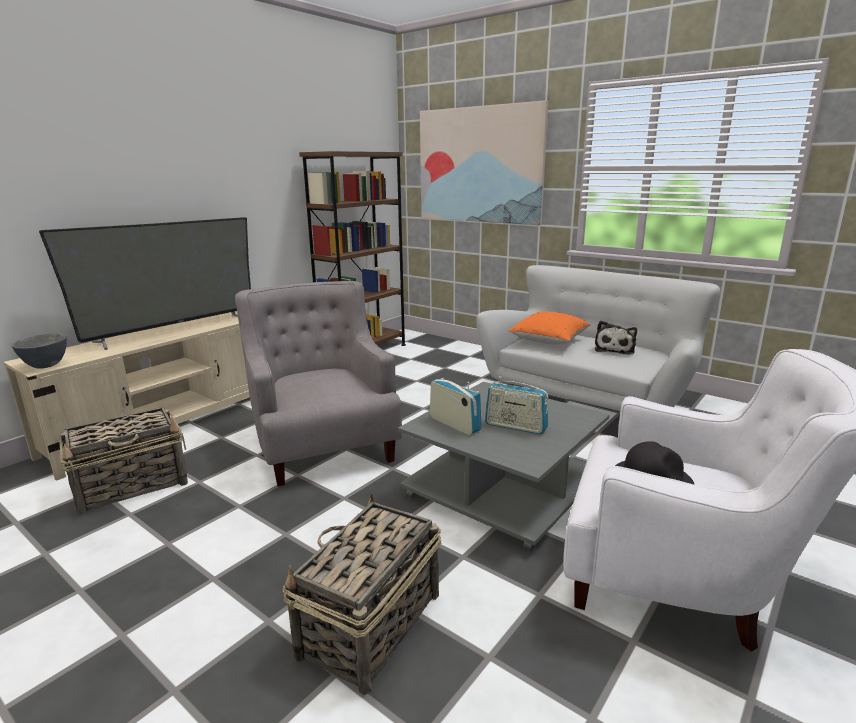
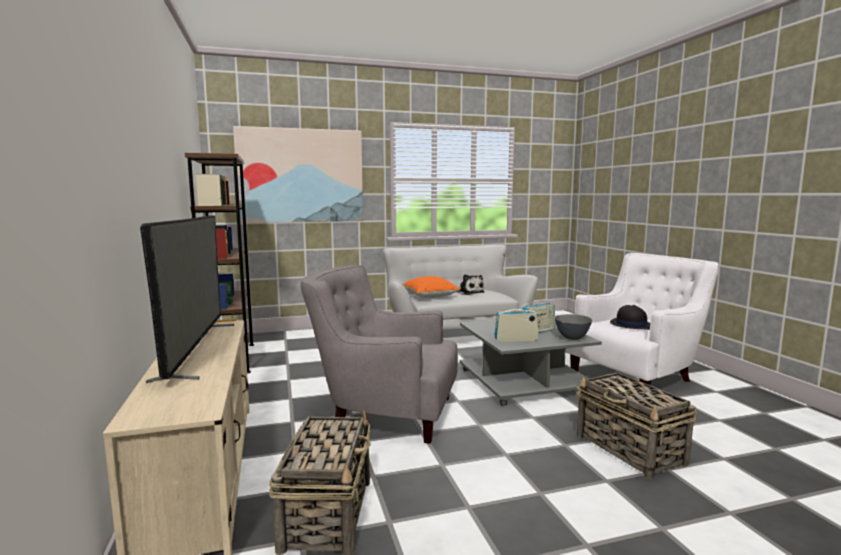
camera: 55 degrees left, 10 degrees down
(45, 366) = (198, 408): grey bowl -> grey bowl (572, 338)

